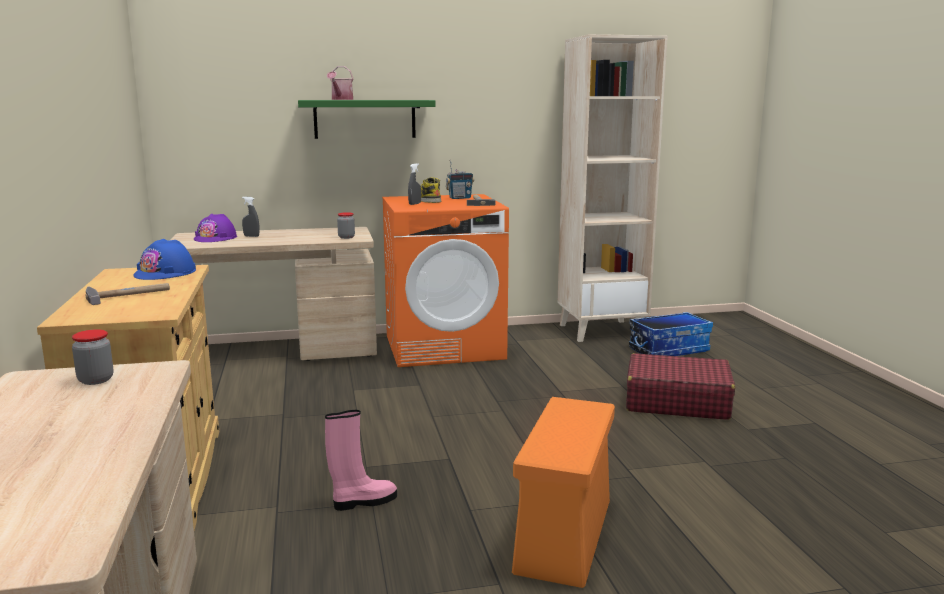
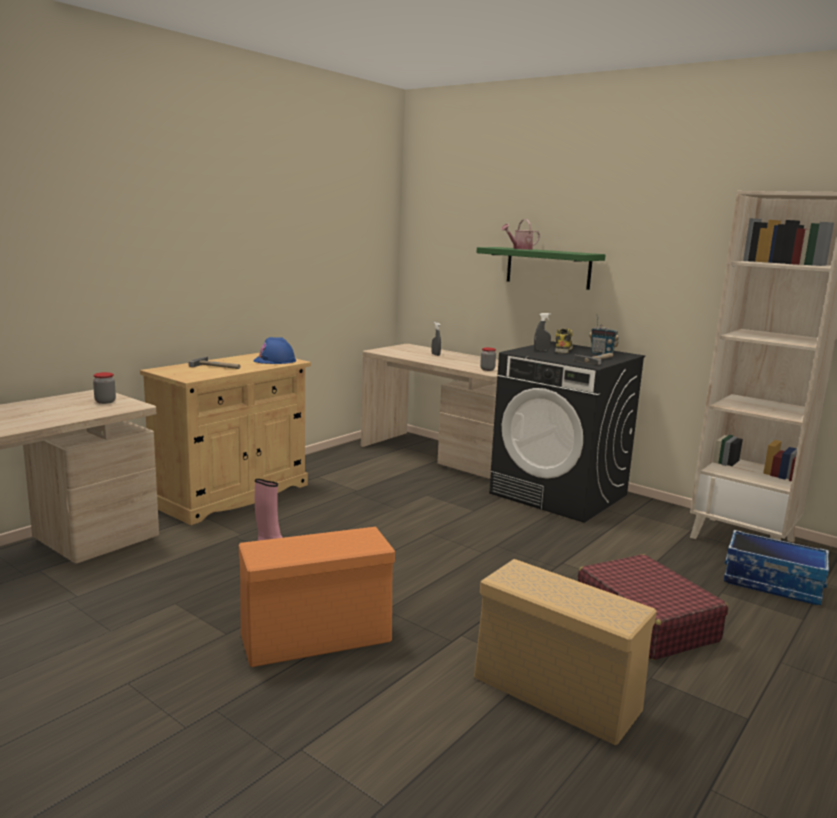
camera: 50 degrees right, 0 degrees up
(216, 238) = (412, 351): purple hard hat -> none
(444, 347) = (559, 494): orange washing machine -> black washing machine
(745, 466) = (558, 695): none -> beige storage box

